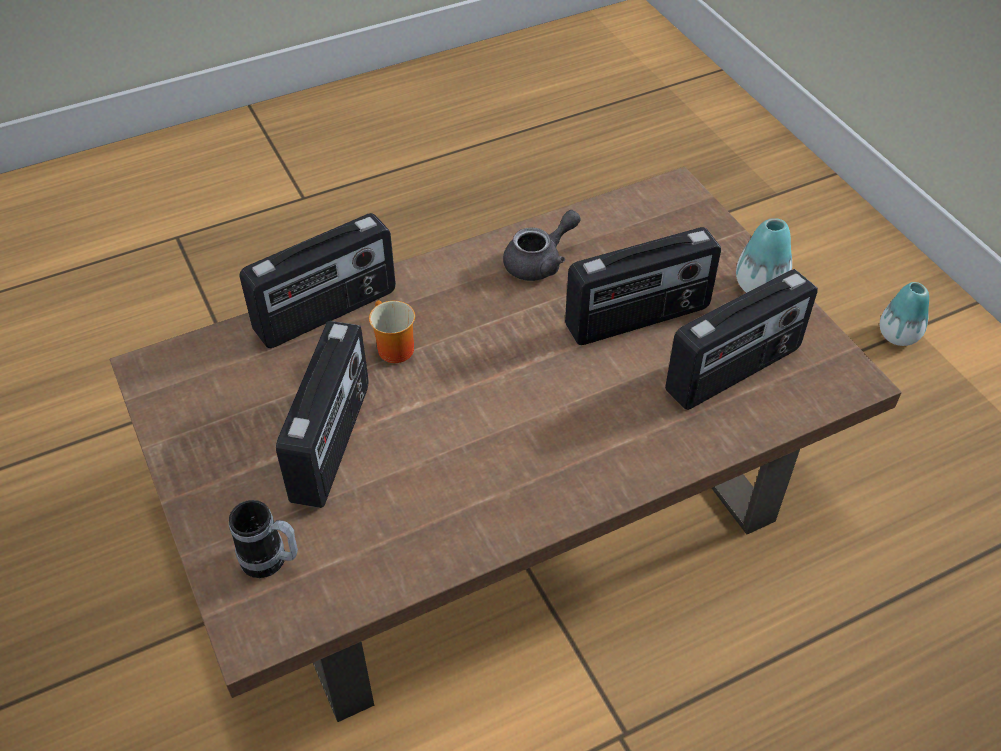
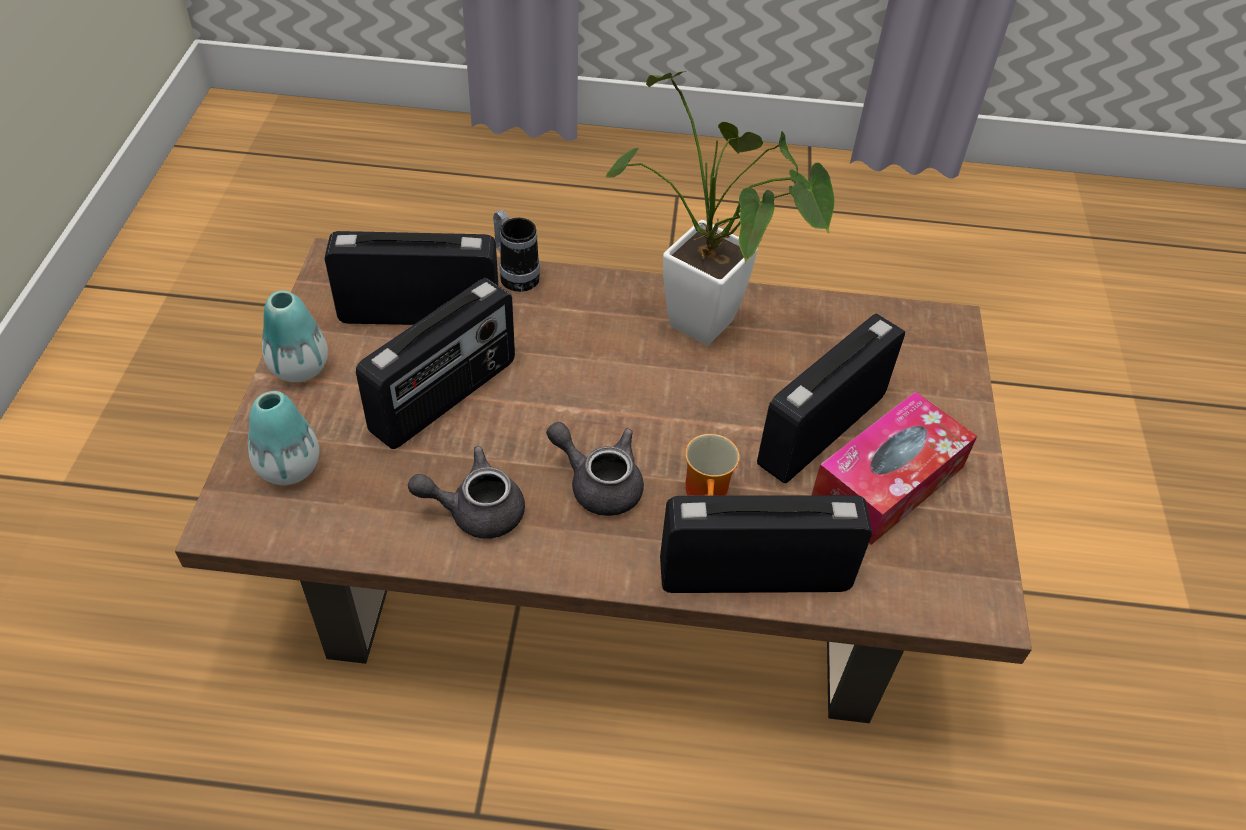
camera: 150 degrees left, 0 degrees up
(256, 426) = (888, 481): none -> tissue box
(271, 562) = (917, 362): mug -> mug (515, 275)
(475, 316) = (598, 483): none -> grey teapot
(483, 489) = (713, 331): none -> potted plant
(638, 318) = (445, 397): radio -> radio turned 120 degrees clockwise
(898, 335) = (88, 485): vase -> vase (289, 467)

